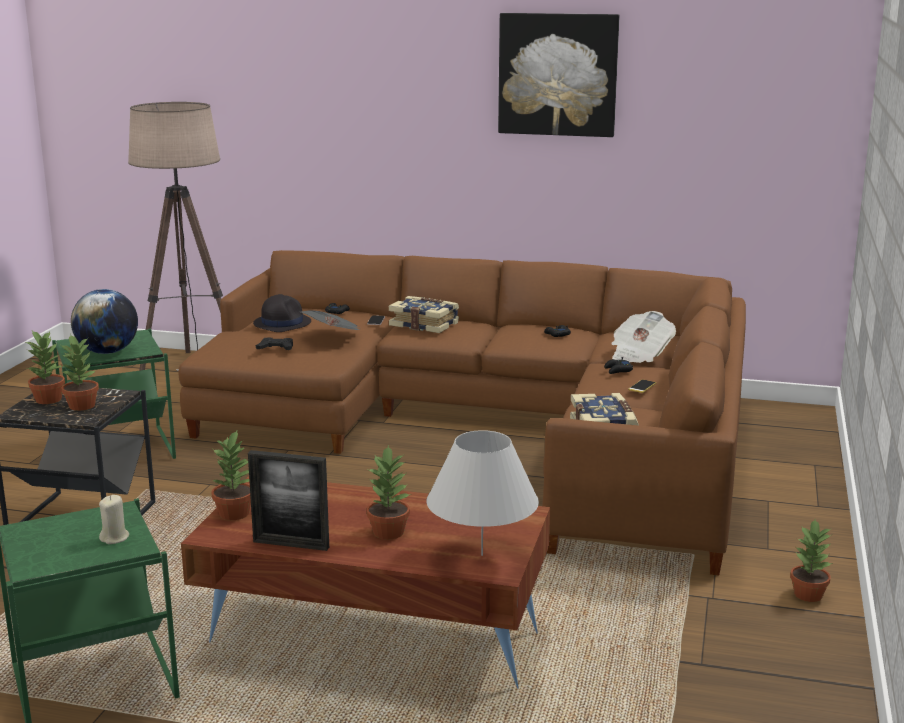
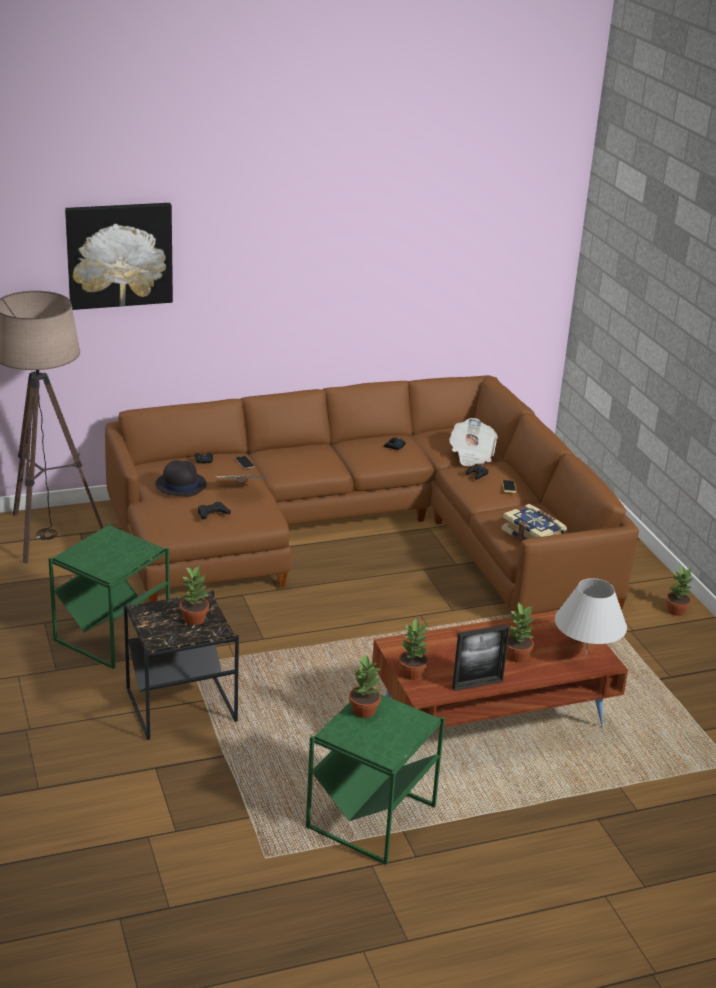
camera: 35 degrees left, 10 degrees up
(49, 399) = (158, 620): potted plant -> potted plant (363, 710)
(107, 352) = (119, 559): globe -> none
(115, 538) = (400, 718): beige candle -> none
(424, 324) = (287, 458): book -> none
(558, 74) = (359, 232): picture -> picture (119, 255)

